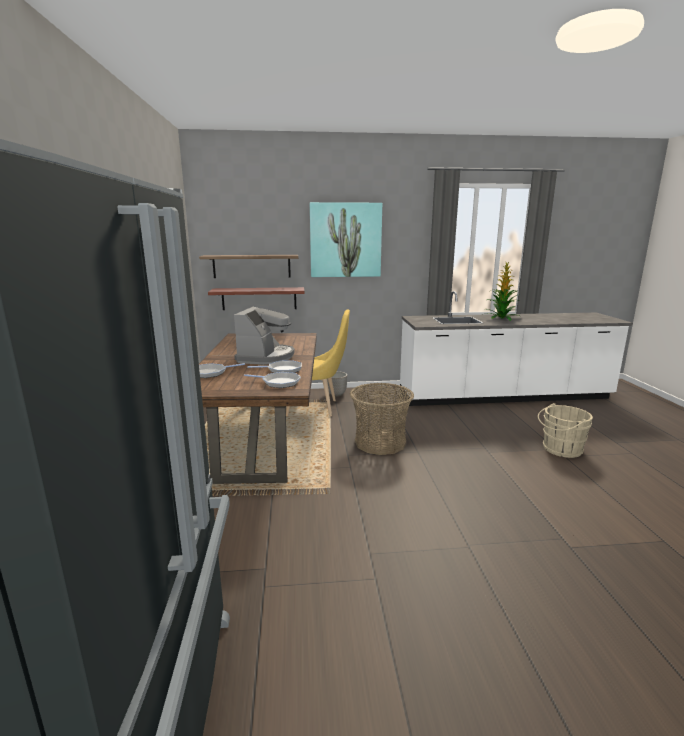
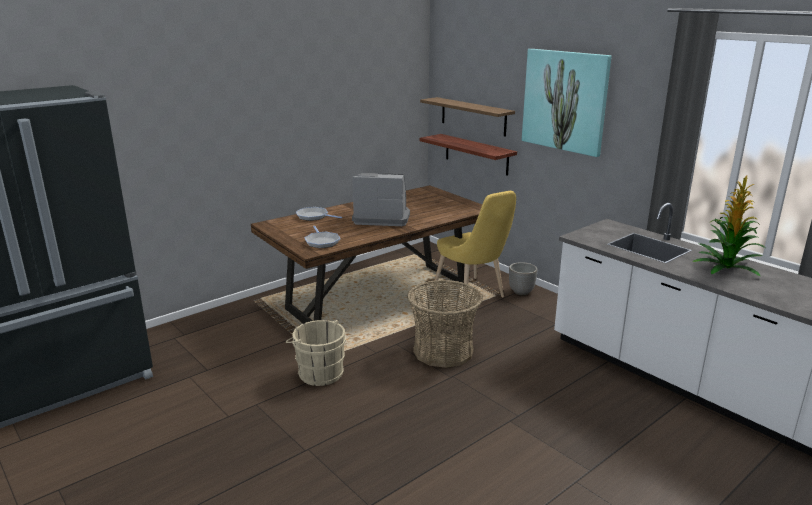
camera: 55 degrees right, 5 degrees up
(266, 357) = (381, 218): coffee machine -> coffee machine turned 150 degrees counterclockwise
(282, 370) = (355, 233): frying pan -> none
(560, 449) = (593, 474): beige bucket -> beige bucket (319, 372)

